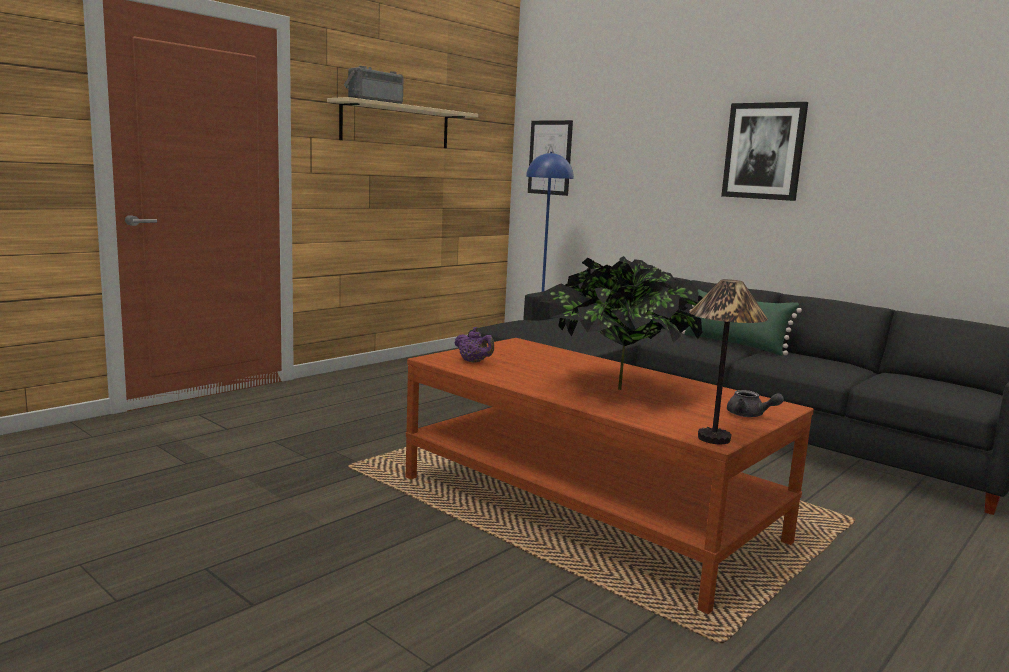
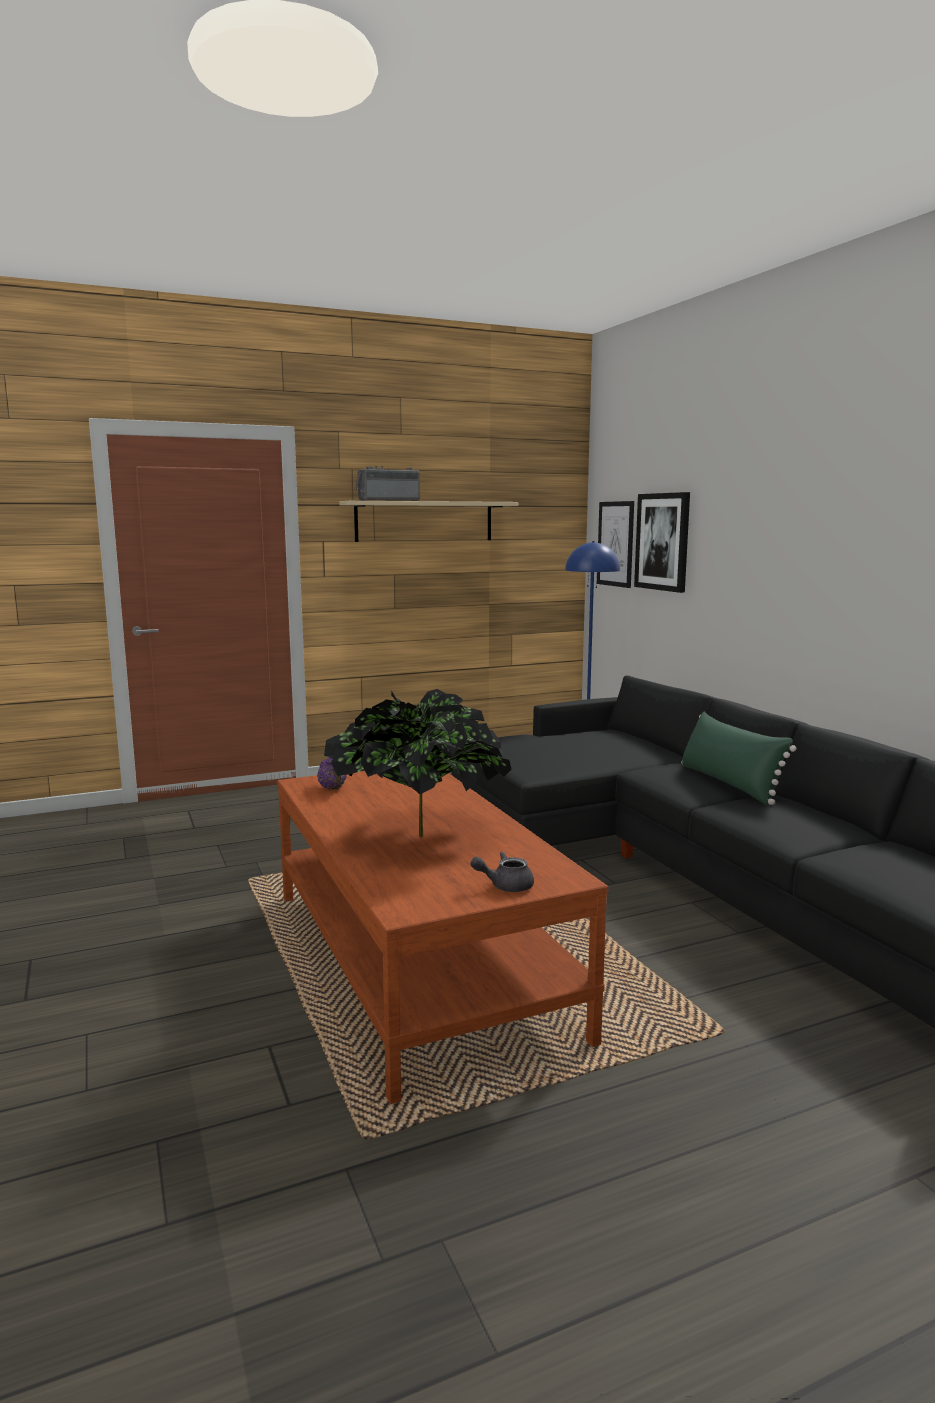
camera: 25 degrees right, 0 degrees up
(714, 439) = (405, 910): table lamp -> none
(750, 415) = (505, 886): grey teapot -> grey teapot turned 105 degrees clockwise
(764, 151) = (810, 537): picture -> picture (663, 541)

